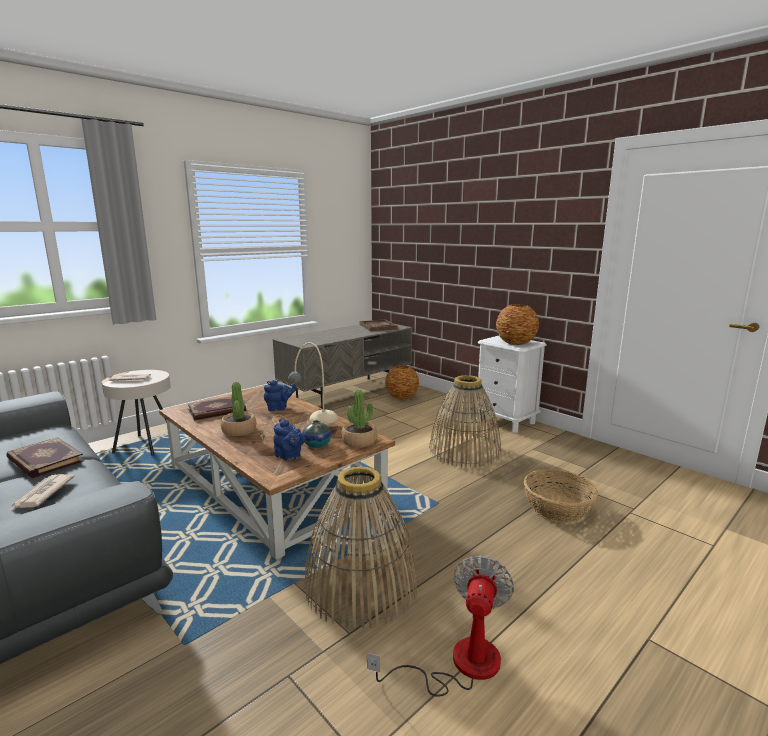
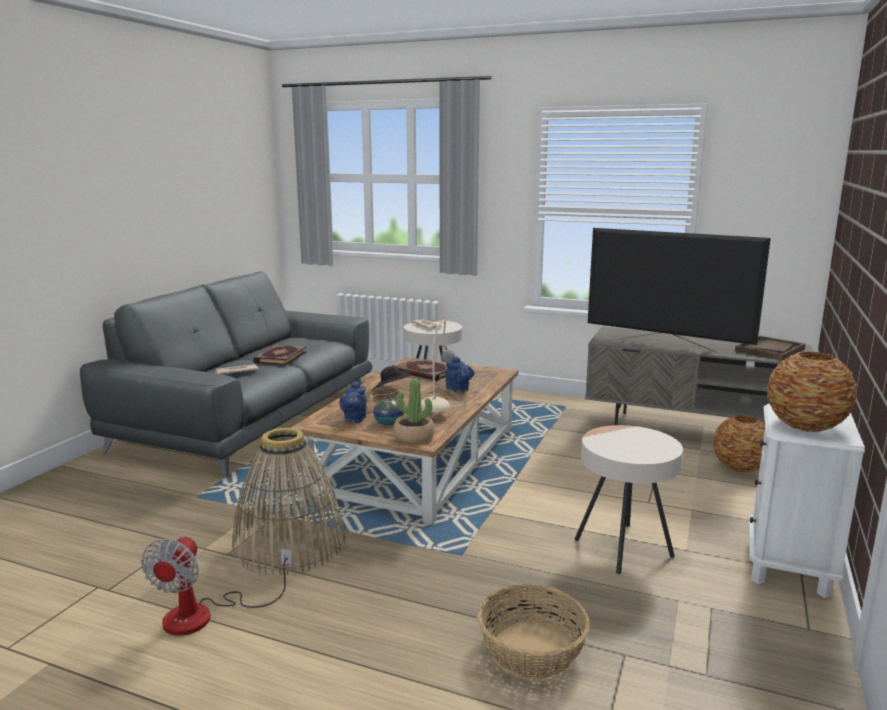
camera: 65 degrees right, 0 degrees up
(239, 430) = (391, 390): potted plant -> black hat
(338, 337) = (666, 345): none -> television
(459, 664) = (205, 615): fan -> fan turned 105 degrees clockwise
(464, 451) = (623, 548): basket -> beige side table

